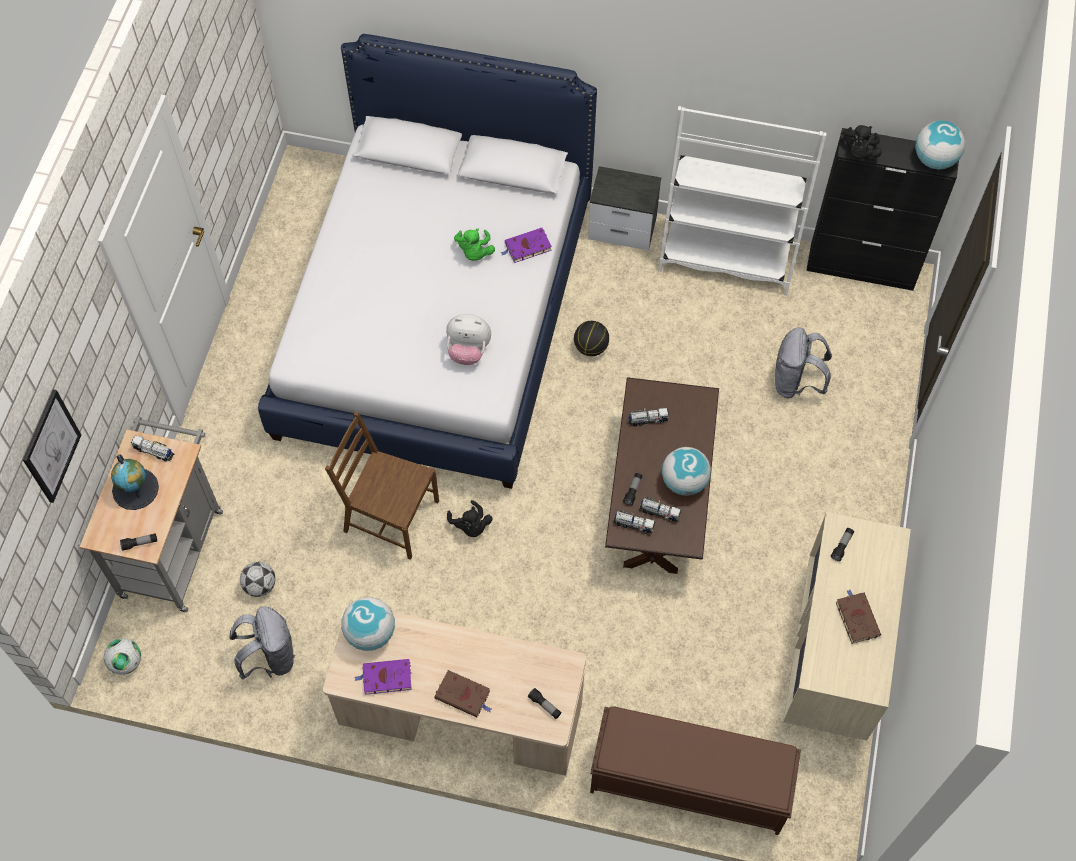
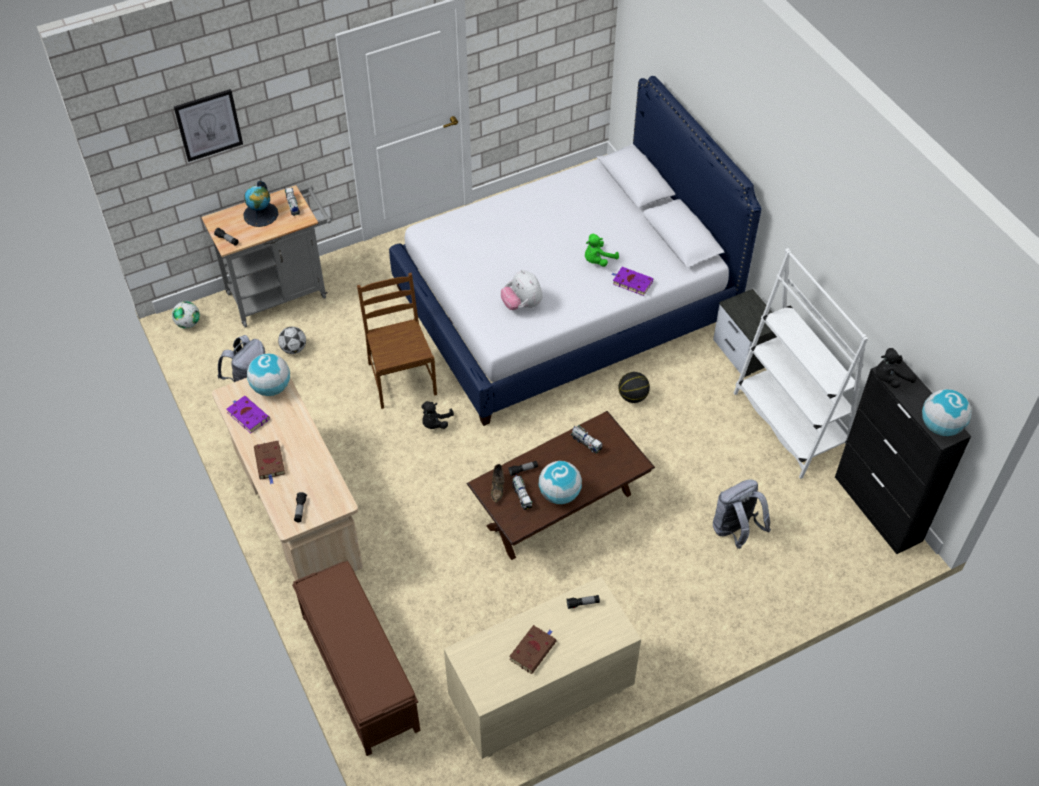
camera: 50 degrees right, 10 degrees down
(633, 525) = (498, 487): toy truck -> brown shoe

